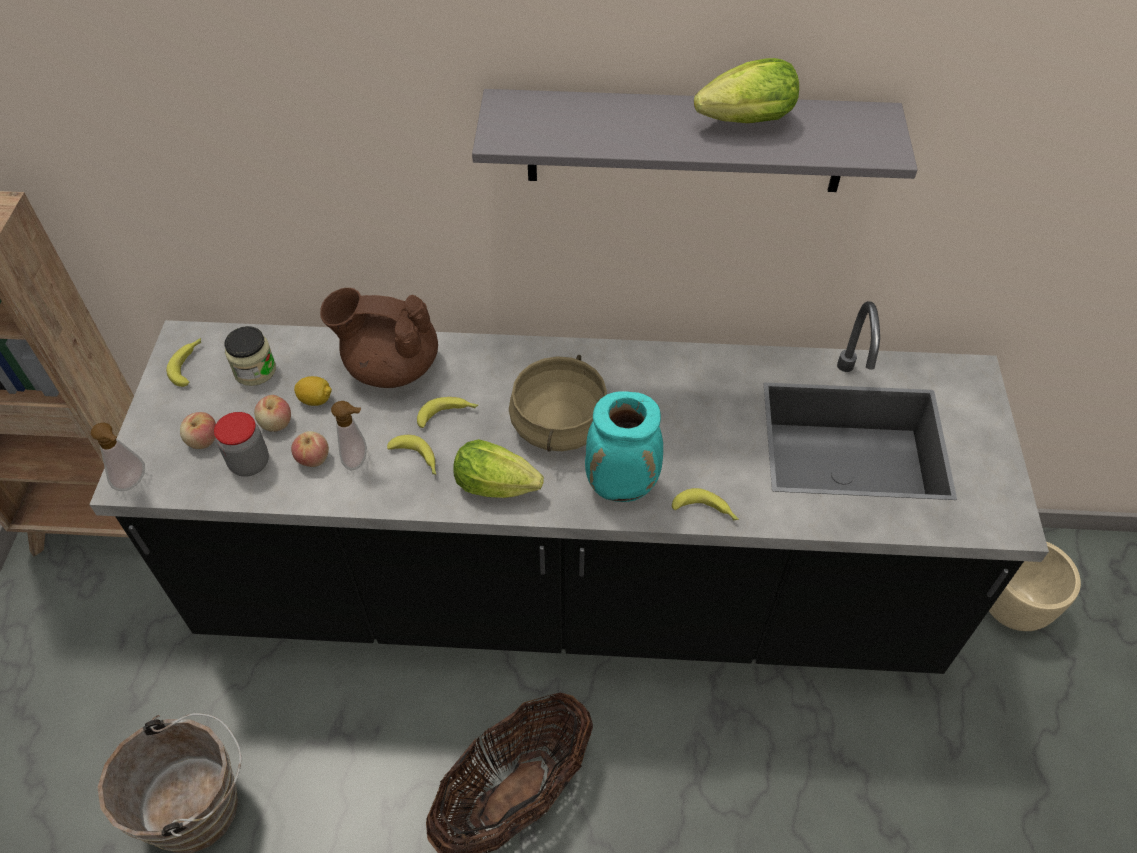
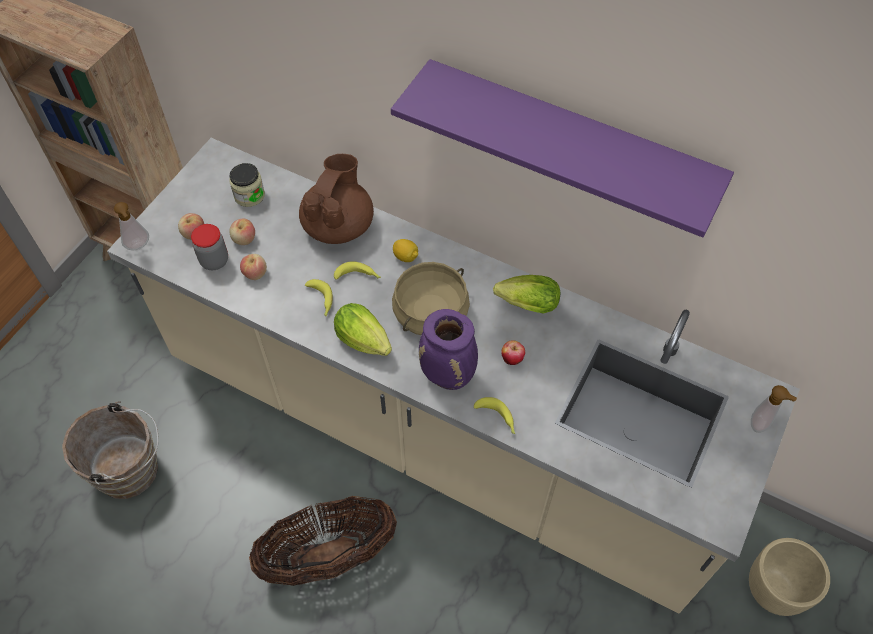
camera: 25 degrees right, 5 degrees up
(189, 364) = (210, 175): banana -> none
(316, 400) = (277, 232): lemon -> lemon (406, 257)
(359, 460) = (283, 286): soap dispenser -> soap dispenser (761, 424)
(390, 366) = (339, 225): brown teapot -> brown teapot turned 75 degrees clockwise
(568, 592) = (436, 431): black counter -> beige counter
(622, 486) = (449, 376): turquoise vase -> purple vase
(683, 439) = (512, 359): none -> apple
(686, 141) = (569, 143): grey shelf -> purple shelf
(741, 122) = (596, 147): lettuce -> lettuce (524, 304)

